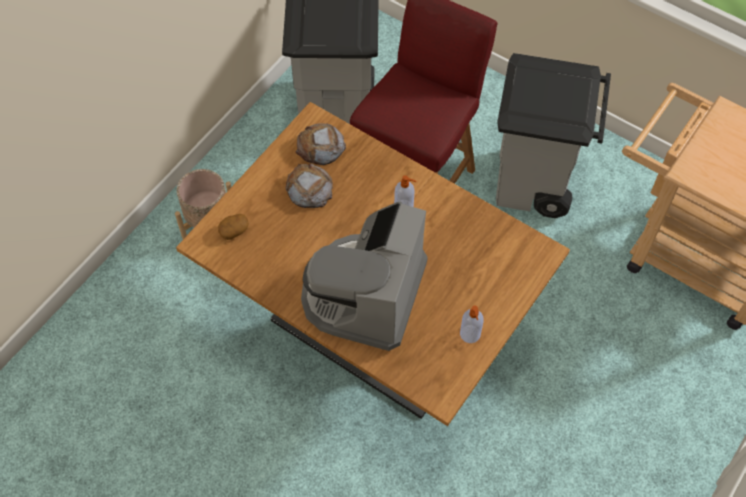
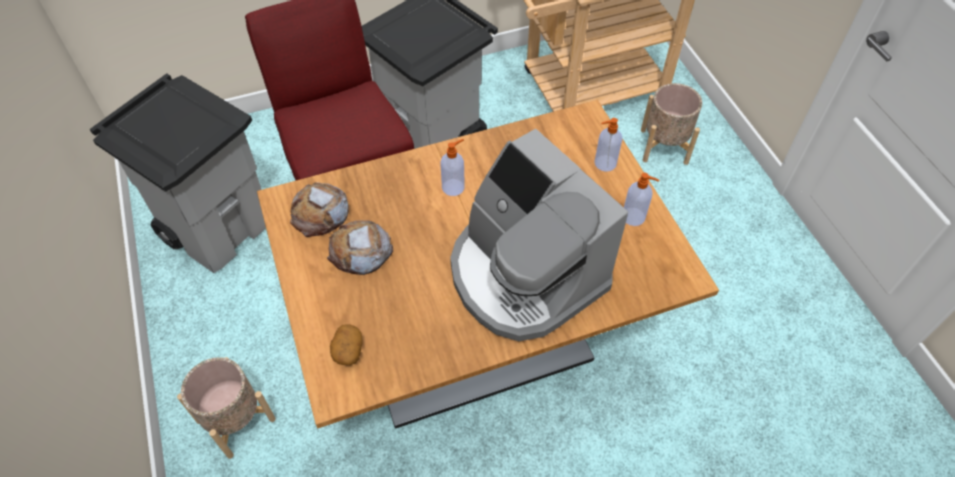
camera: 55 degrees left, 5 degrees down
(506, 288) = (604, 163): none -> soap dispenser
(685, 357) = (664, 146): none -> beige planter

